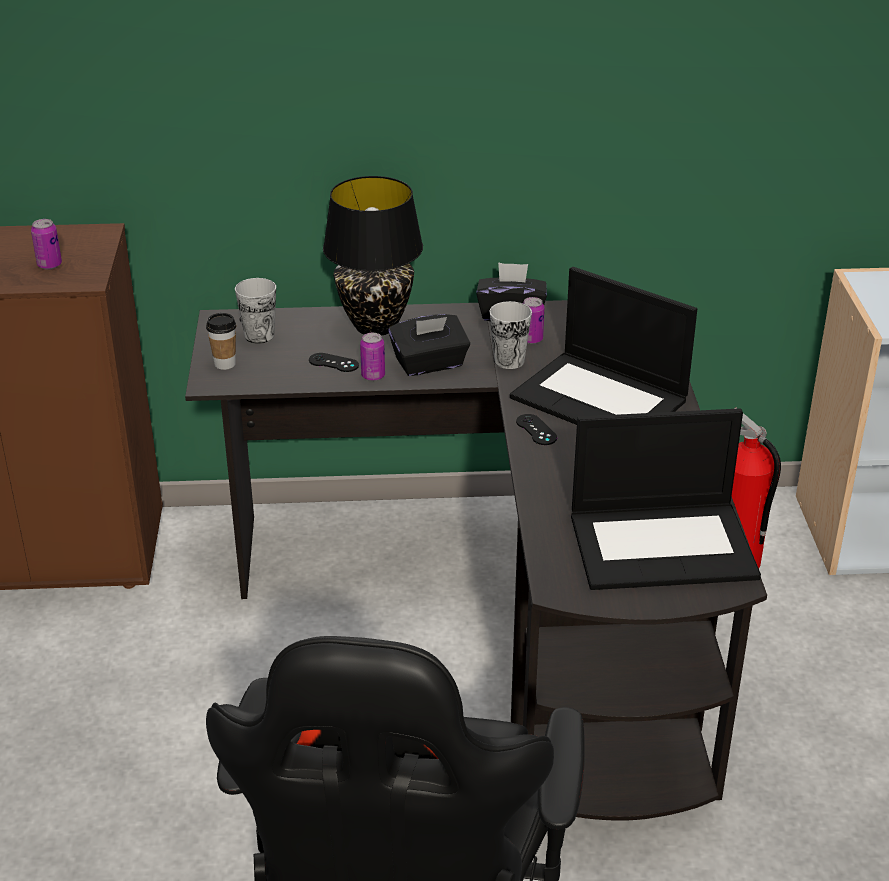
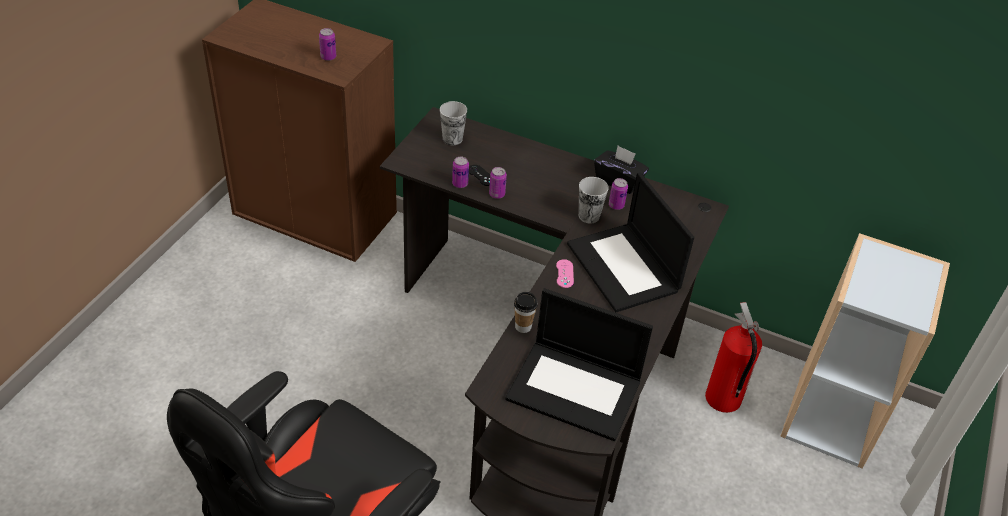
camera: 25 degrees right, 10 degrees up
(225, 364) = (418, 151): cup -> cup (523, 327)
(314, 380) = (460, 184): none -> can
(376, 326) = (527, 158): black table lamp -> none
(429, 364) = (537, 199): black tissue box -> none
(536, 430) = (564, 274): black game controller -> pink game controller

